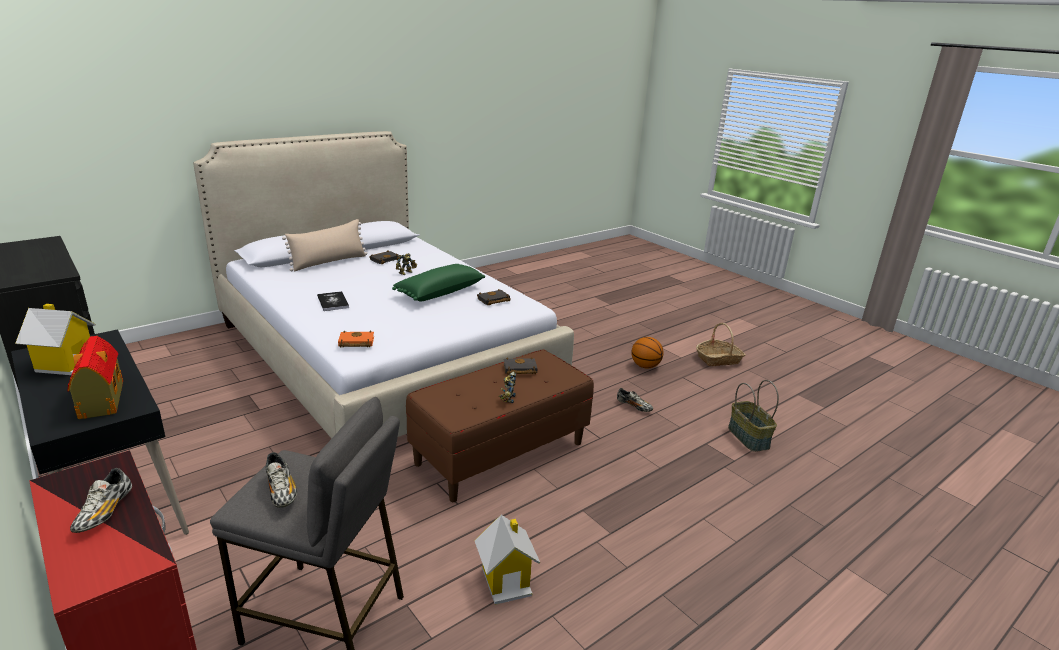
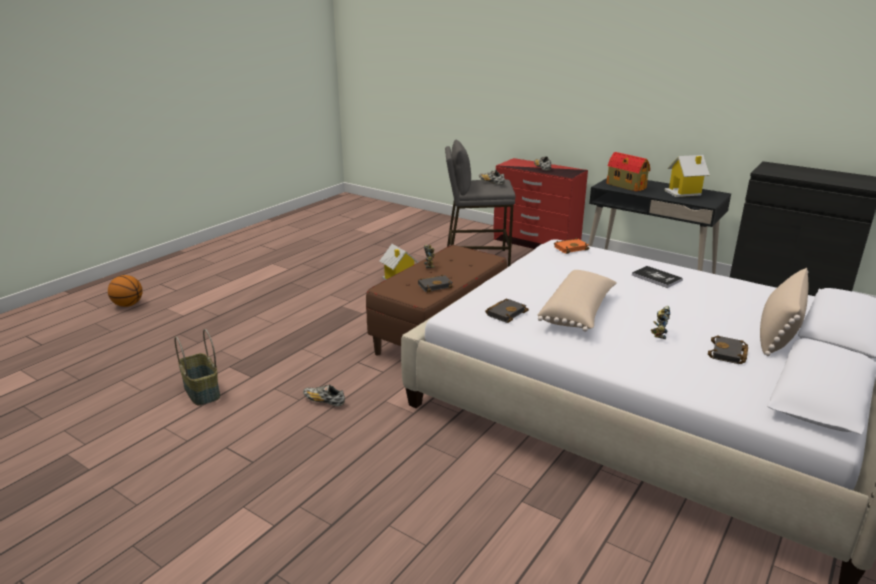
camera: 165 degrees right, 0 degrees up
(439, 292) = (578, 313): green pillow -> beige pillow
(645, 366) = (305, 470): basketball -> basketball (128, 305)
(718, 359) = (177, 518): basket -> none

